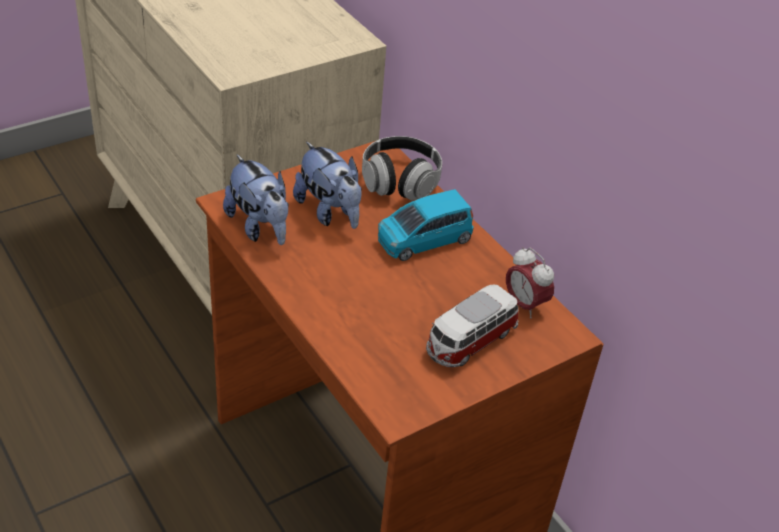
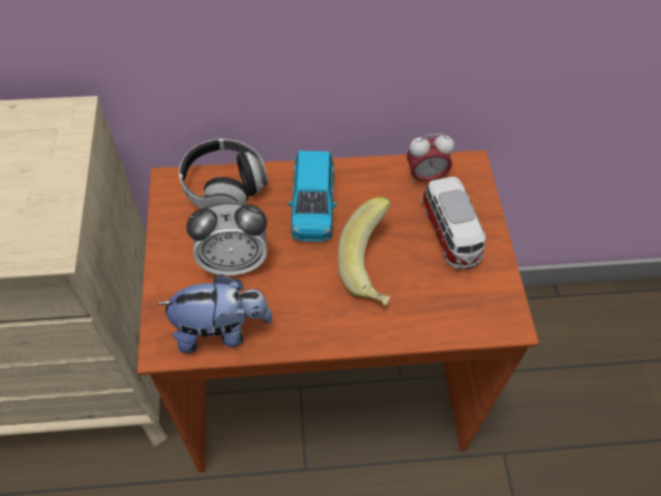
camera: 60 degrees left, 15 degrees up
(329, 212) = (233, 262): plush toy -> alarm clock
(389, 299) = (373, 267): none -> banana

